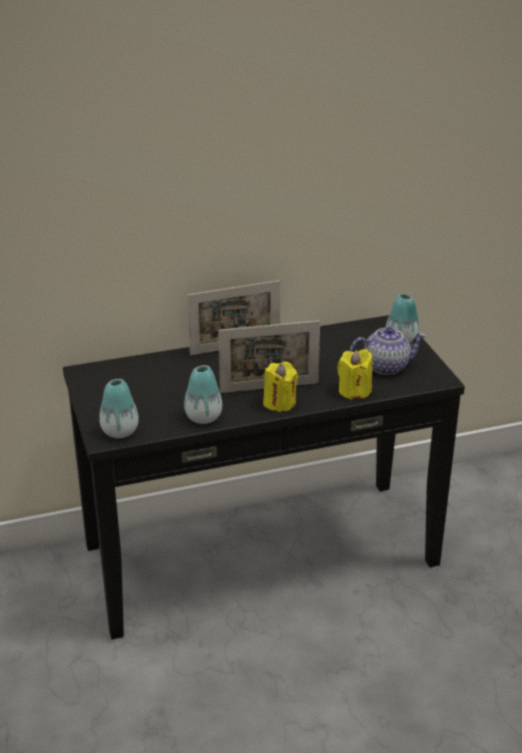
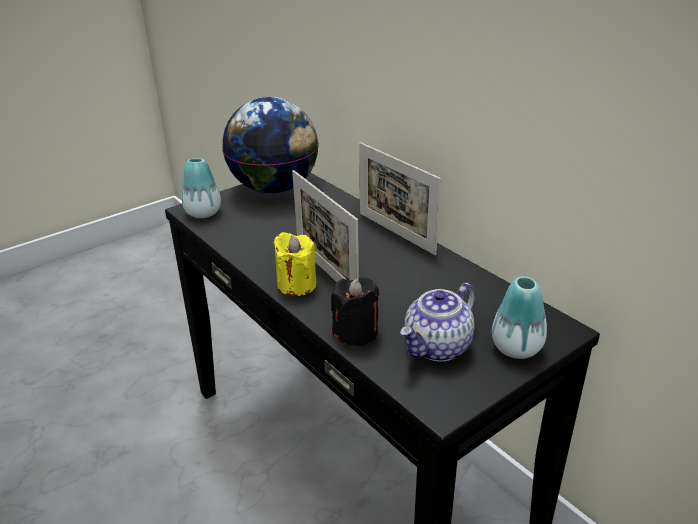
camera: 70 degrees right, 0 degrees up
(104, 387) = (274, 188): none -> globe
(203, 417) = (245, 247): vase -> none
(354, 391) = (356, 333): yellow candle -> black candle
(386, 366) = (438, 347): teapot -> teapot turned 75 degrees clockwise

